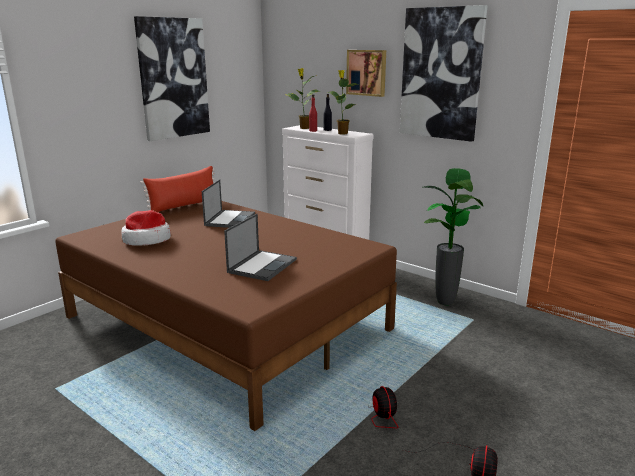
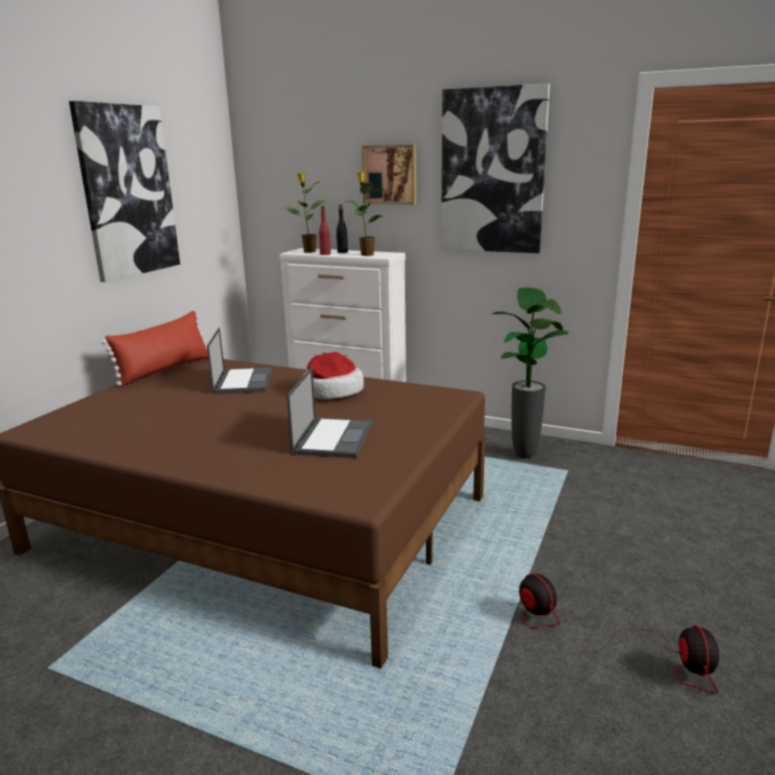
camera: 15 degrees left, 0 degrees up
(147, 240) = (141, 422): hat -> hat (332, 391)

